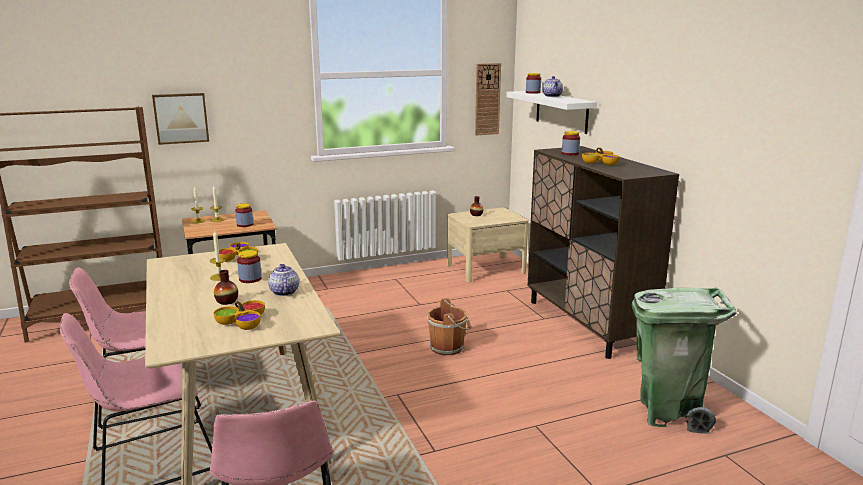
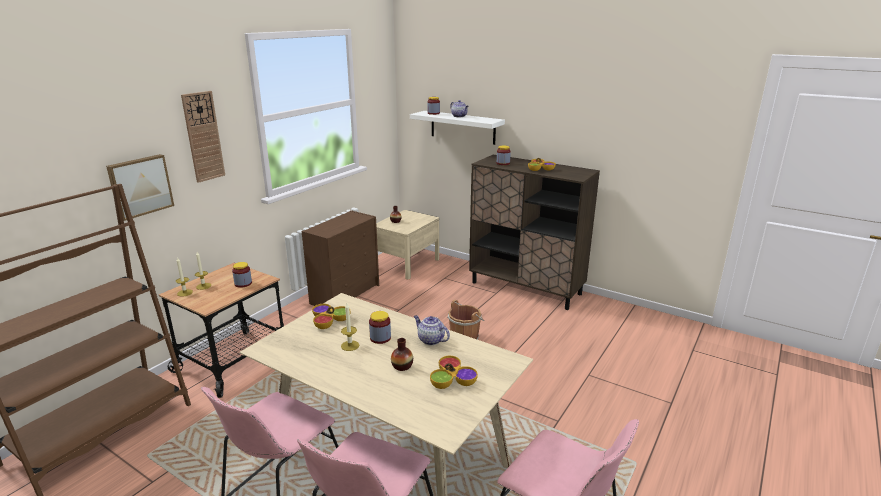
camera: 35 degrees left, 5 degrees up
(391, 278) = (346, 294): none -> brown dresser
(487, 99) = (381, 120): wall clock -> wall clock (203, 136)
(669, 412) = (639, 334): green trash can -> none

